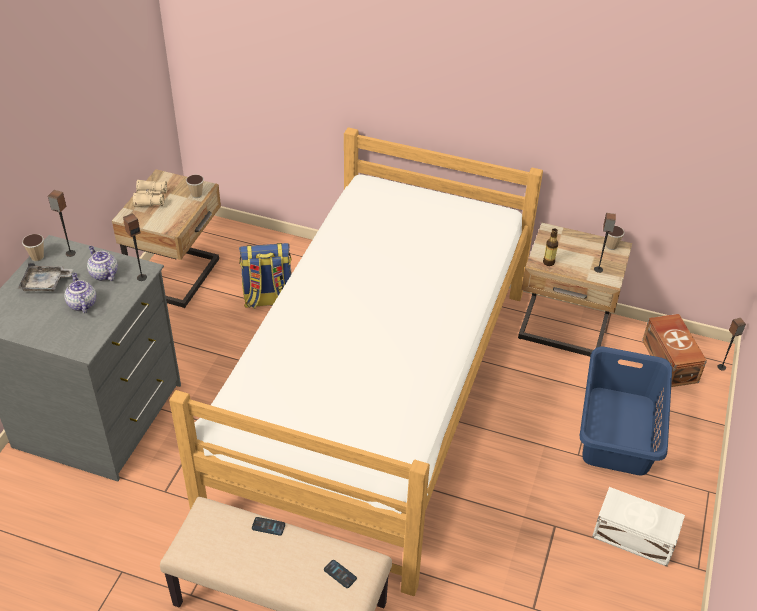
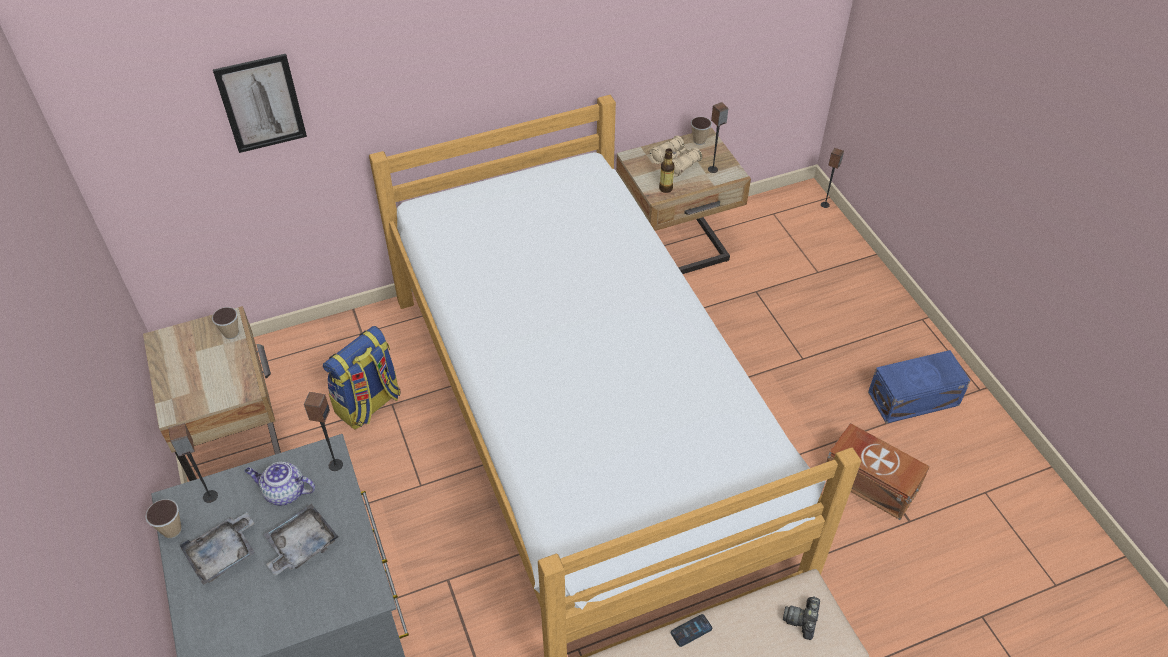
camera: 40 degrees left, 5 degrees up
(82, 304) = (301, 545): teapot -> grey tray
(150, 199) = (179, 372): beige binoculars -> beige binoculars (675, 162)
(286, 56) = (261, 103): none -> picture
(340, 574) = (802, 620): phone -> camera
(619, 430) = (809, 313): blue laundry basket -> none
(634, 538) = (915, 399): white storage box -> blue storage box
(670, 360) = (783, 224): brown storage box -> brown storage box (869, 481)

